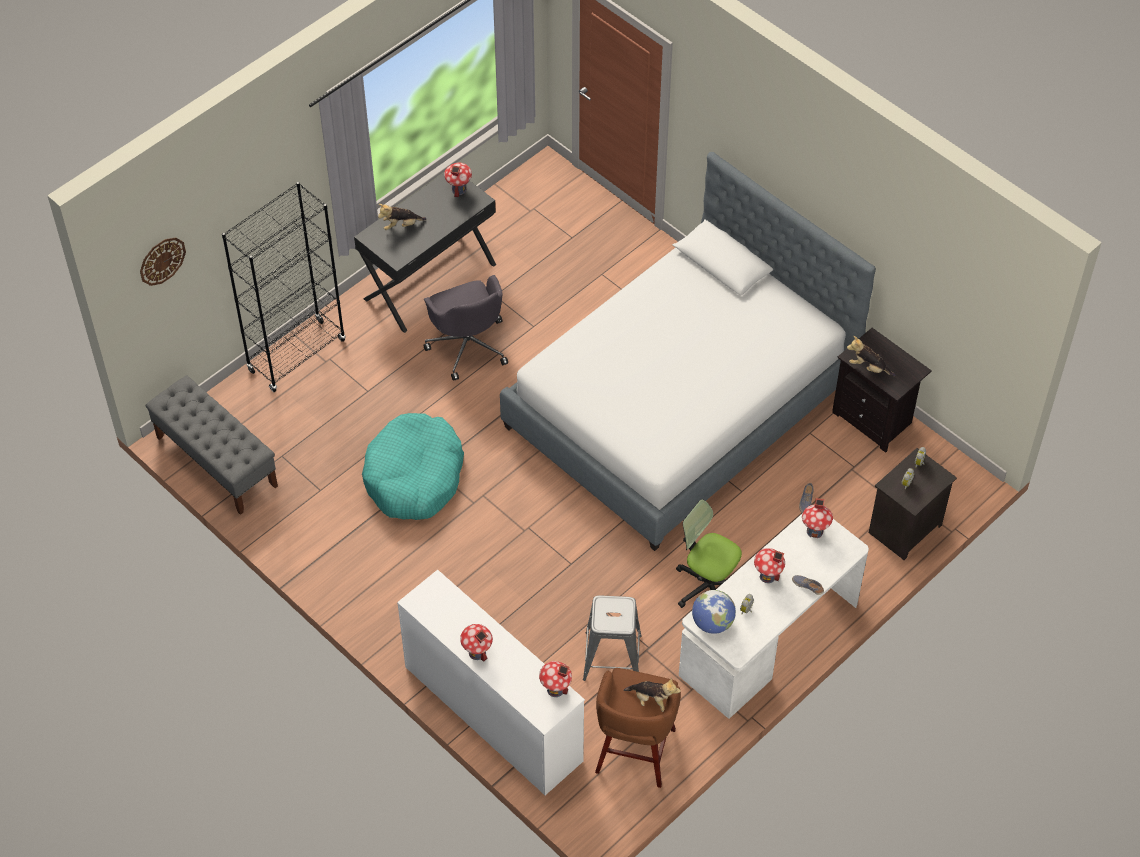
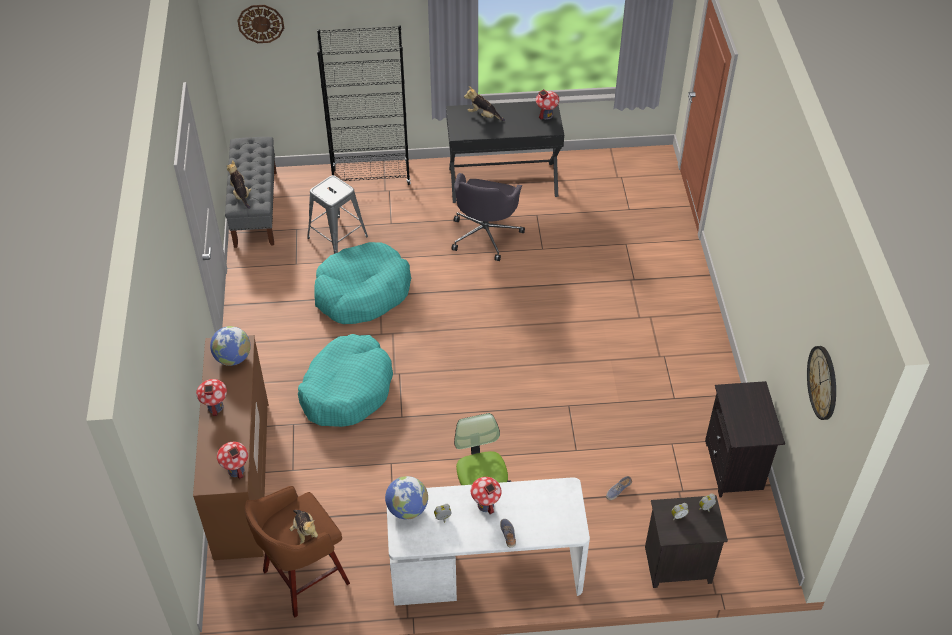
camera: 40 degrees right, 5 degrees down
(443, 602) = (233, 358): none -> globe
(492, 713) = (242, 478): white dresser -> brown dresser
(497, 573) = (347, 389): none -> turquoise dog bed
(612, 657) = (361, 500): grey stool -> grey stool (338, 237)
(681, 403) = (593, 361): bed -> none
(815, 531) = (558, 498): toy house -> none
(868, 367) = (732, 408): plush toy -> plush toy (241, 195)
(970, 300) = (823, 382): none -> wall clock

